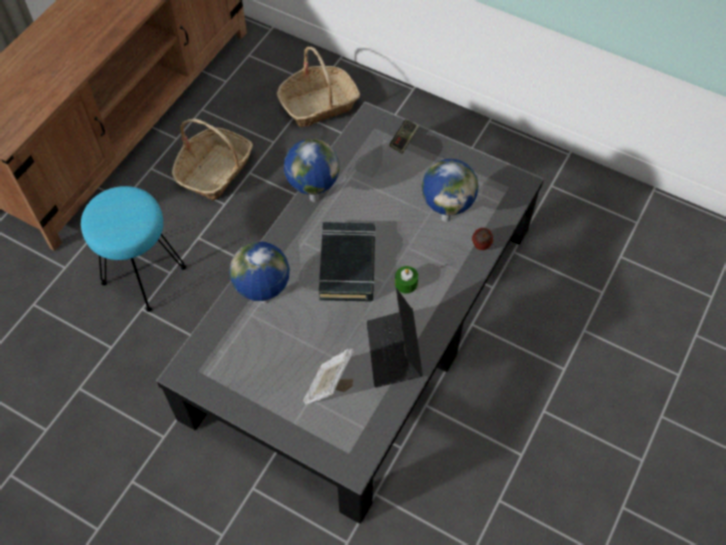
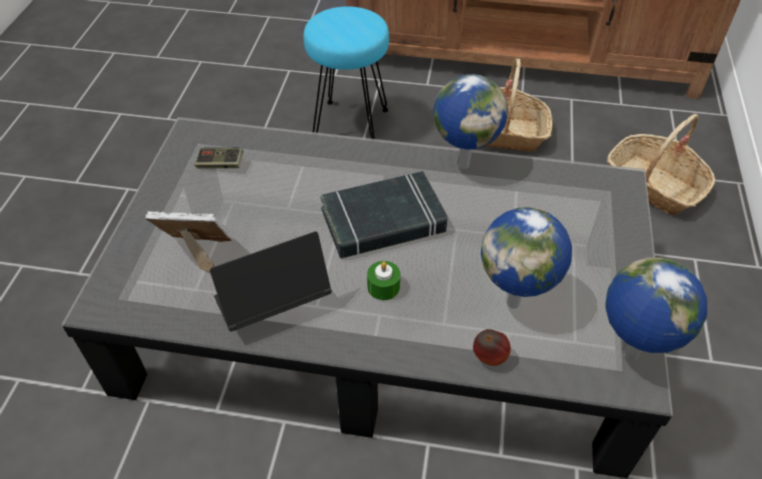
camera: 70 degrees right, 10 degrees down
(265, 300) = (301, 165): globe -> globe (629, 355)
(404, 140) = (612, 223): game controller -> game controller (220, 164)

